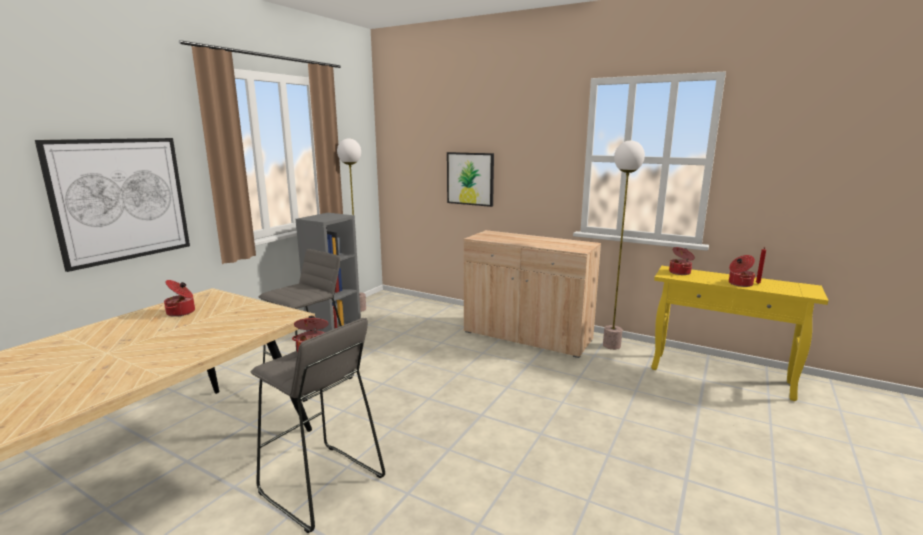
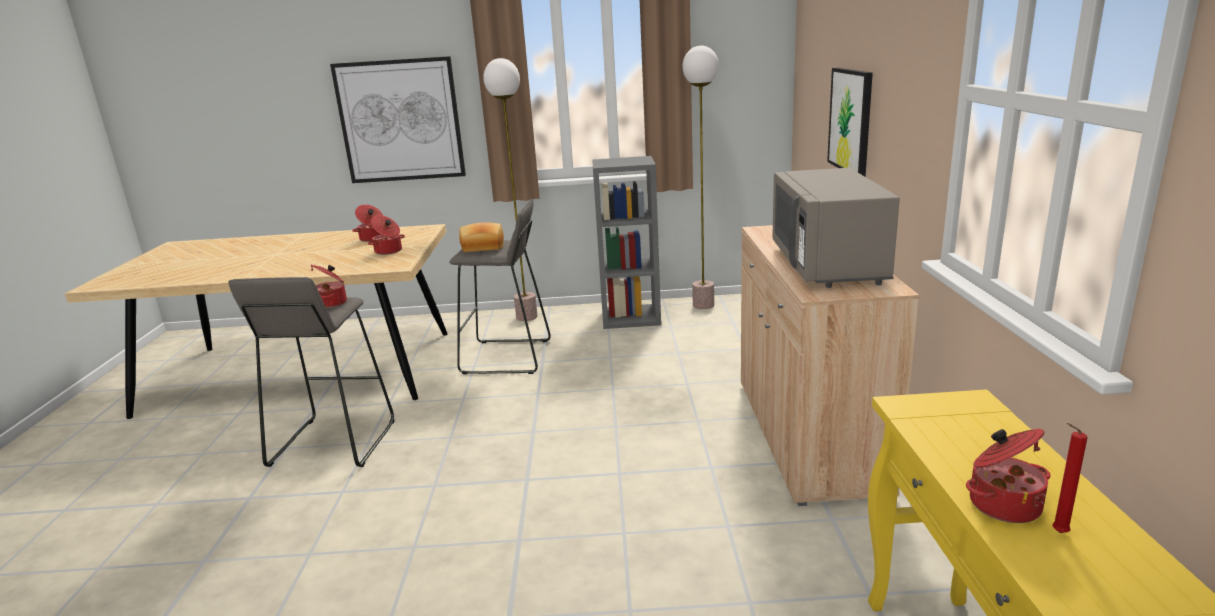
camera: 60 degrees right, 5 degrees up
(295, 292) = (482, 248): none -> bread
(547, 242) = (827, 265): none -> grey microwave
(611, 345) = (906, 527): floor lamp -> floor lamp (526, 317)
(680, 272) = (960, 417): cooking pot -> cooking pot (389, 251)

